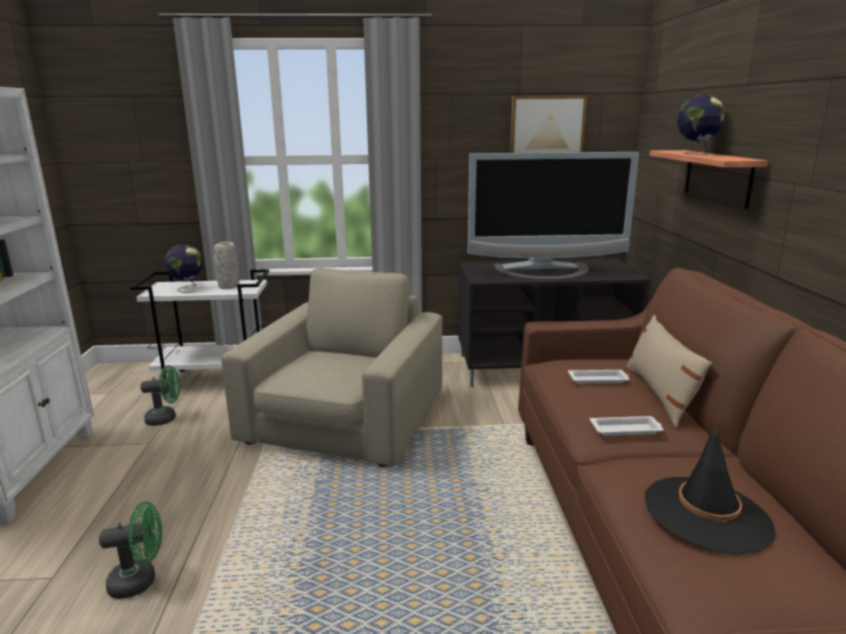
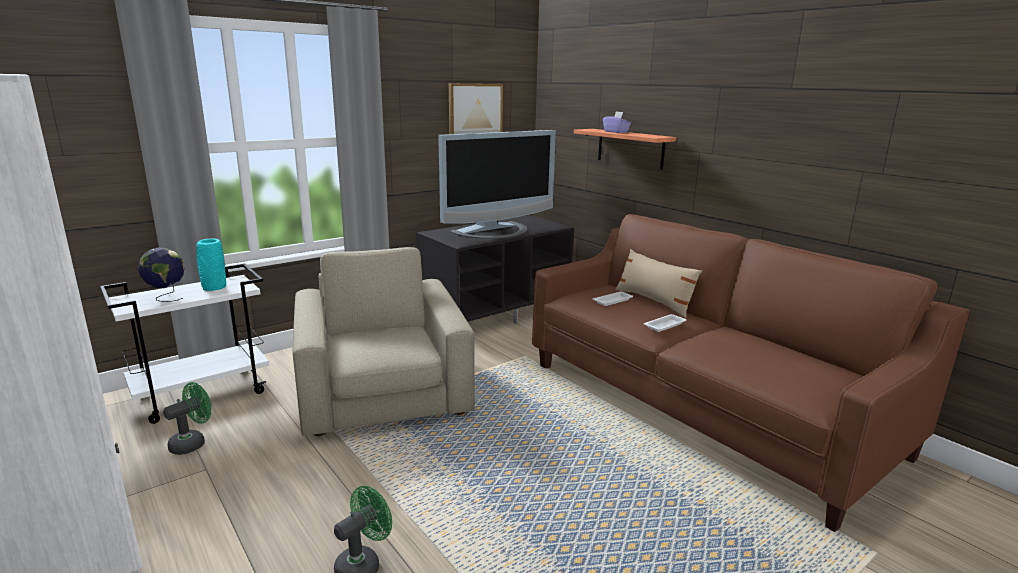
camera: 35 degrees left, 0 degrees up
(228, 286) = (213, 287): grey vase -> turquoise vase
(695, 153) = (616, 132): globe -> purple tissue box
(707, 514) = (754, 355): black hat -> none

